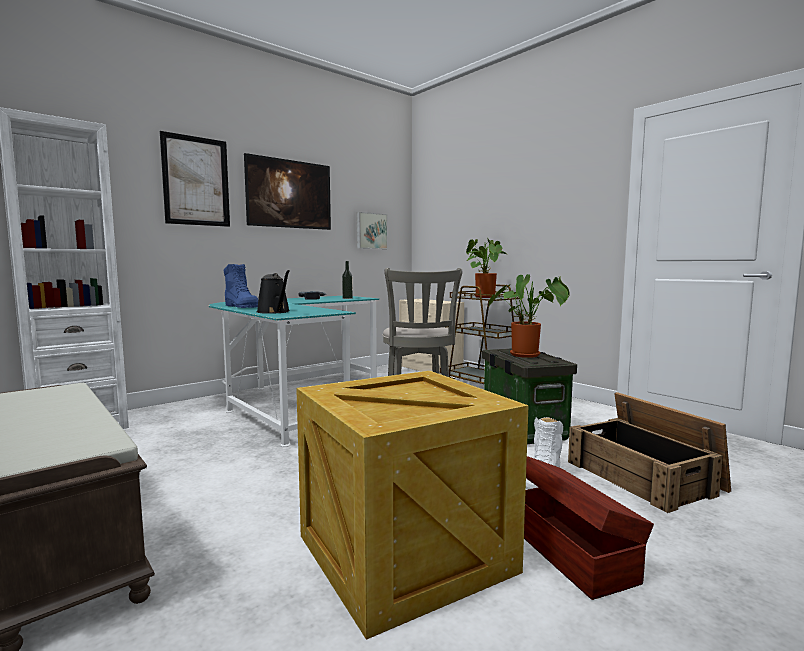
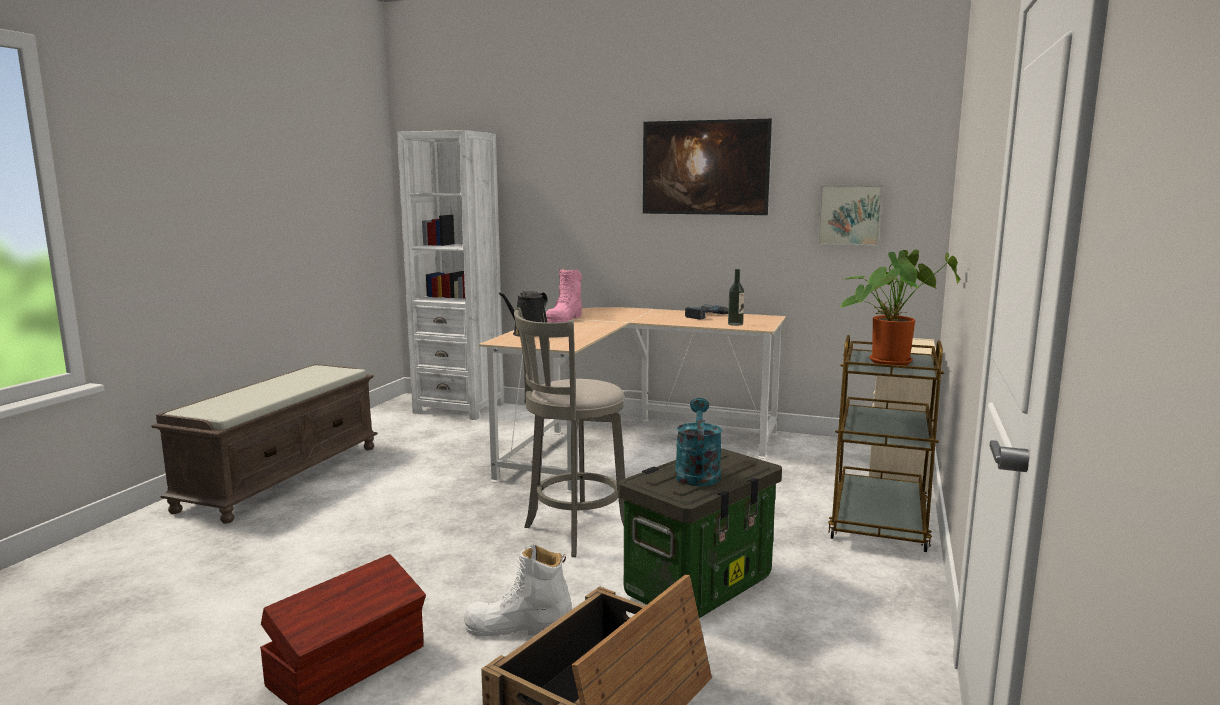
camera: 60 degrees right, 5 degrees up
(196, 181) = (587, 164): picture -> none
(241, 306) = (564, 319): blue boot -> pink boot
(295, 400) = (629, 444): turquoise desk -> beige desk
(401, 552) = (313, 584): crate -> none
(528, 355) = (697, 473): potted plant -> turquoise watering can

